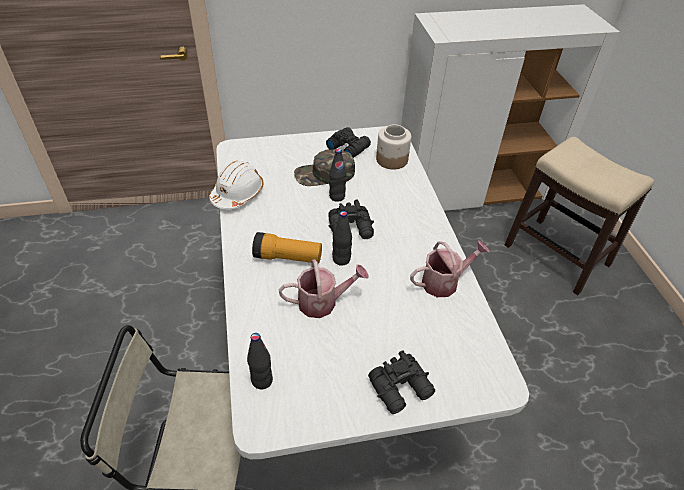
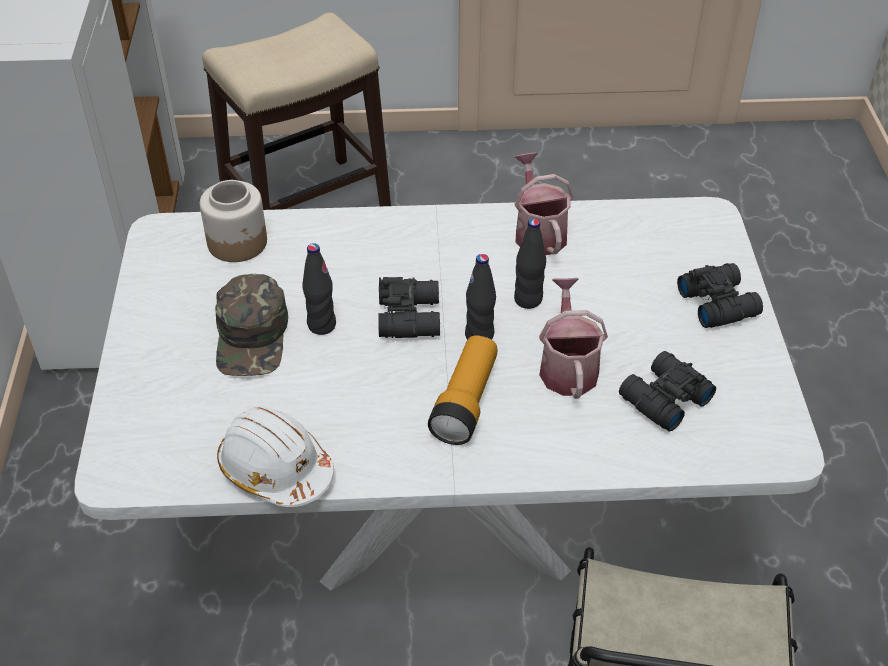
camera: 80 degrees left, 0 degrees up
(262, 380) = (712, 446): black bottle -> black bottle (528, 300)
(348, 147) = (178, 295): black binoculars -> black binoculars (662, 399)

